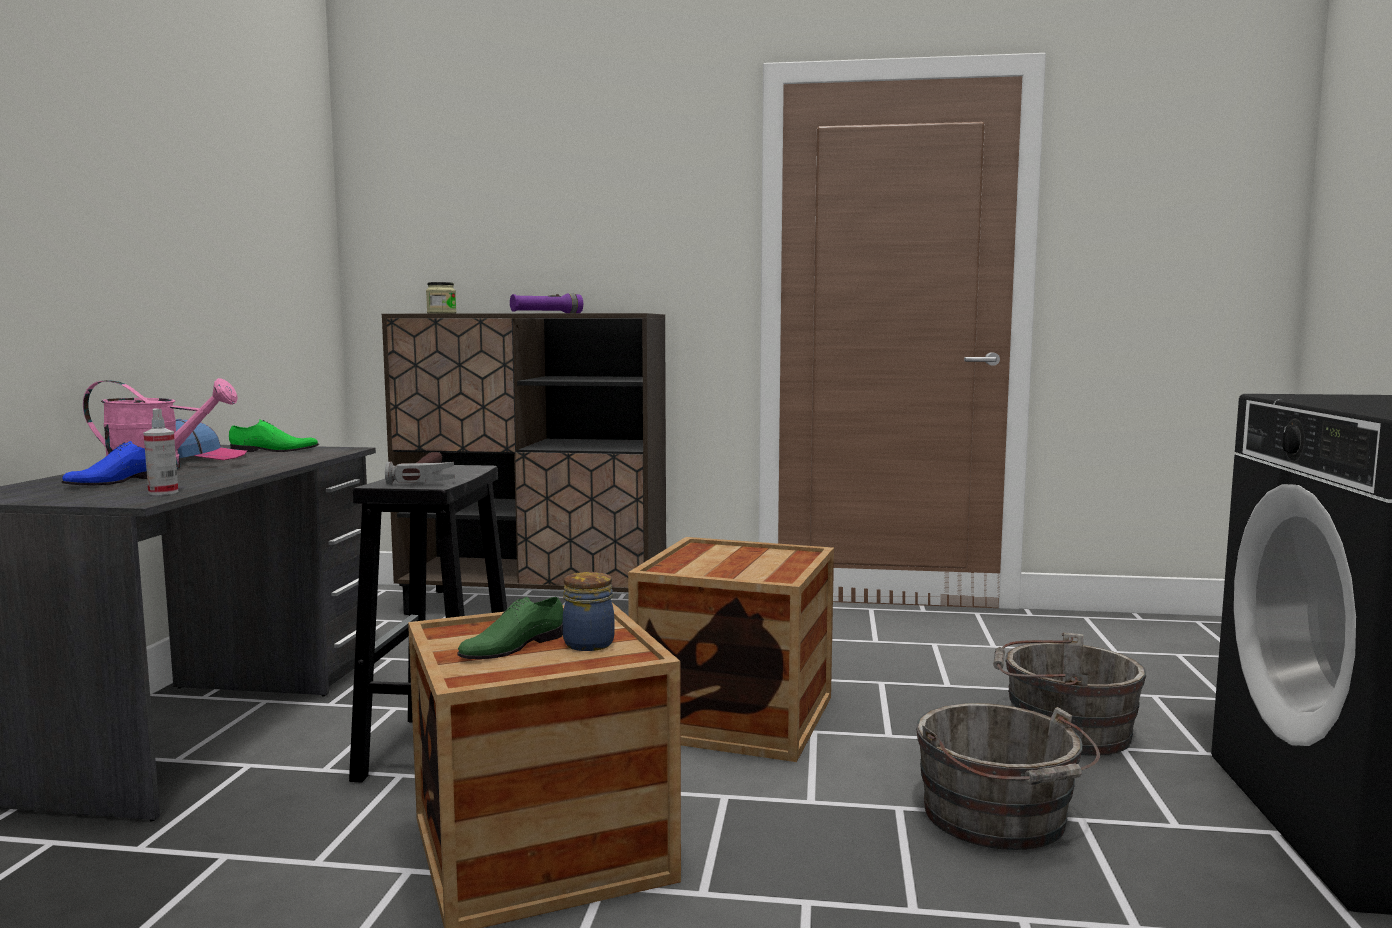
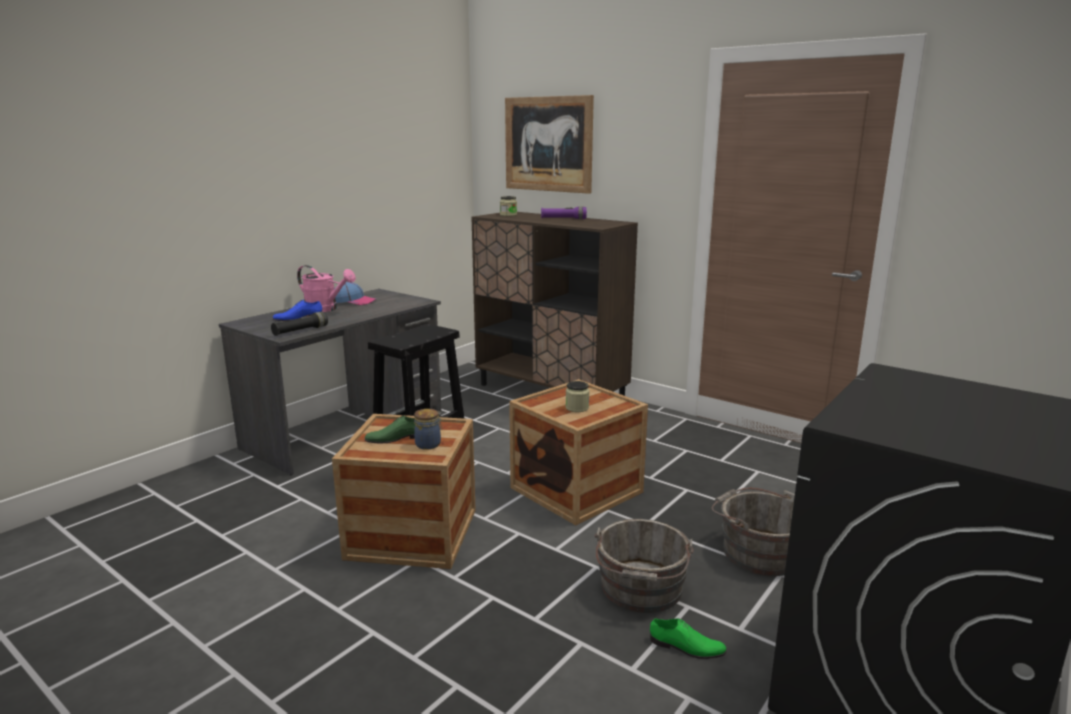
camera: 30 degrees right, 10 degrees up
(163, 492) = (300, 331): spray bottle -> black flashlight
(274, 450) = (392, 298): green shoe -> green shoe (687, 647)
(429, 476) = (412, 336): hammer -> none
(493, 204) = (548, 144): none -> picture
(742, 566) = (577, 408): none -> jar

